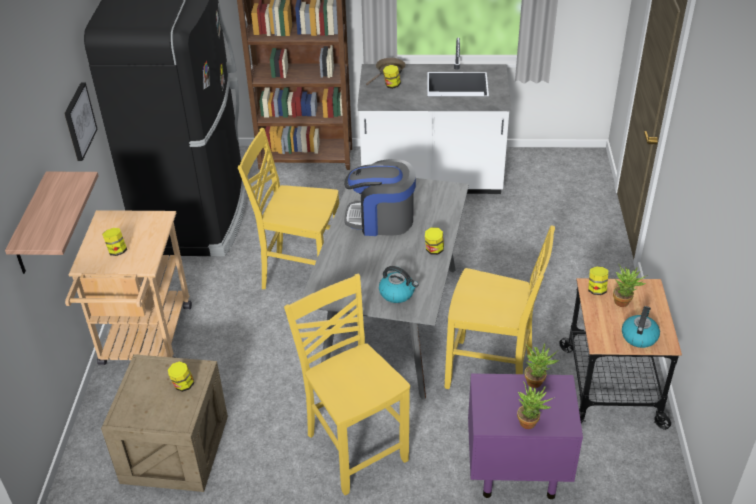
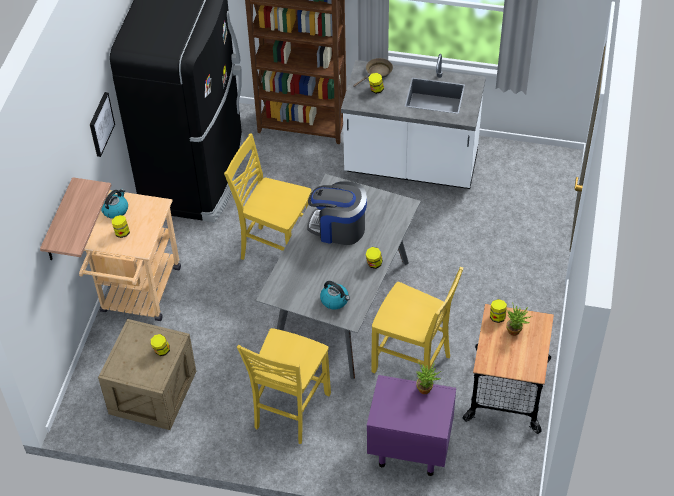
camera: 10 degrees right, 10 degrees up
(355, 447) = (290, 411): yellow chair -> yellow chair turned 135 degrees counterclockwise
(531, 423) = (412, 422): potted plant -> none
(639, 336) = (516, 363): kettle -> kettle (115, 210)

